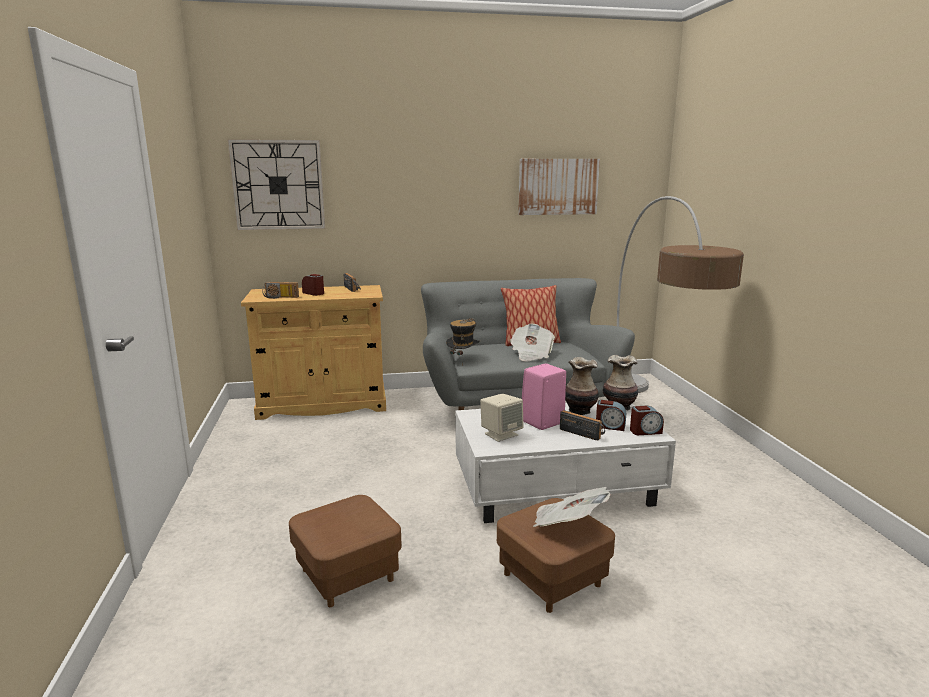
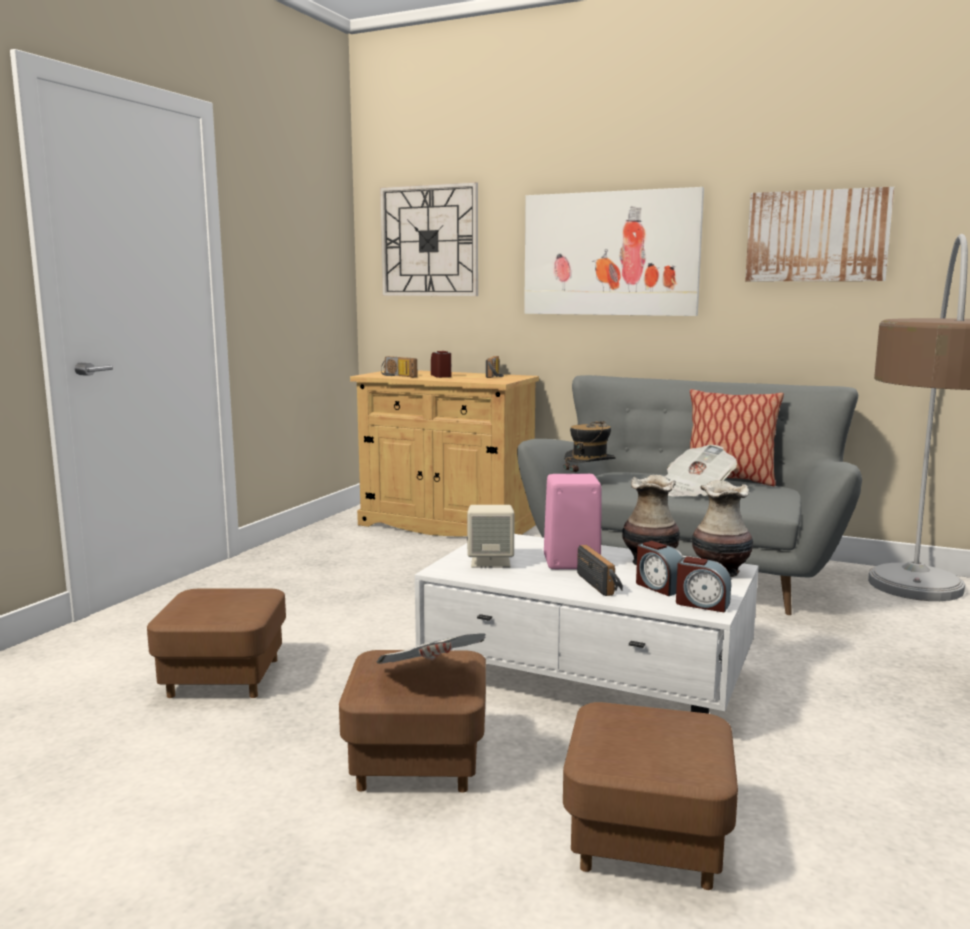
camera: 35 degrees right, 5 degrees down
(428, 196) = (610, 254): none -> picture
(706, 572) = (647, 840): none -> brown ottoman

